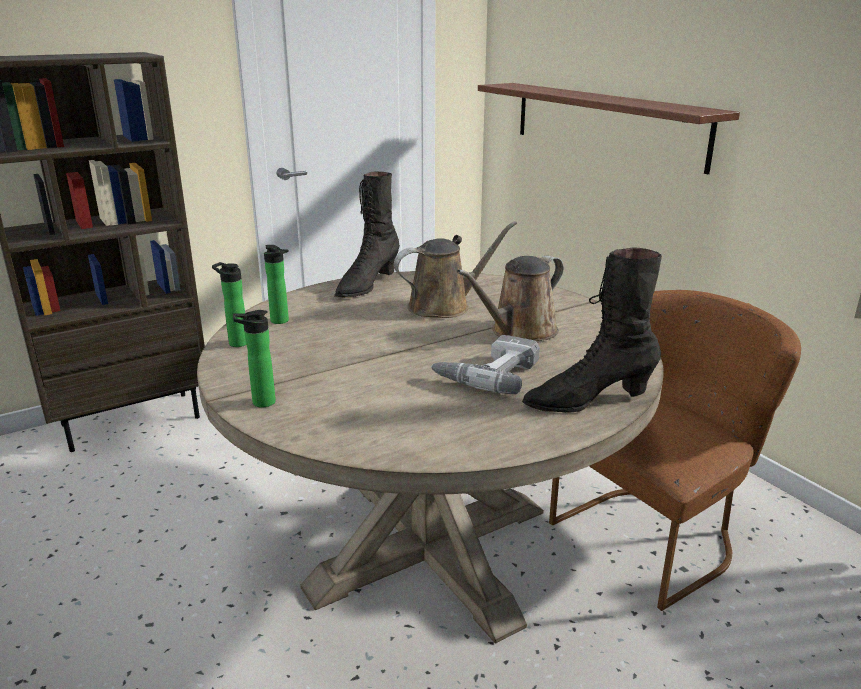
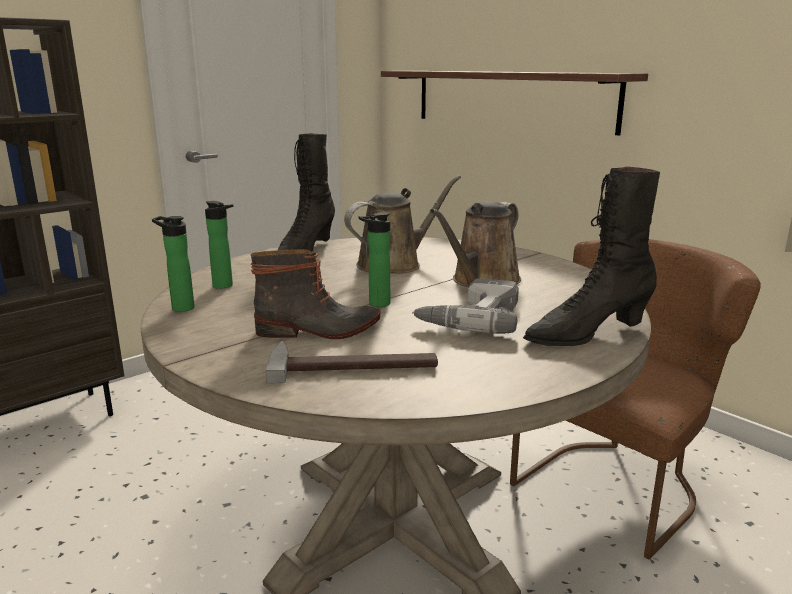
camera: 10 degrees left, 5 degrees down
(260, 402) = (229, 362): bottle -> bottle (376, 304)
(346, 376) = (318, 330): none -> boot
(362, 414) = (353, 364): none -> hammer

